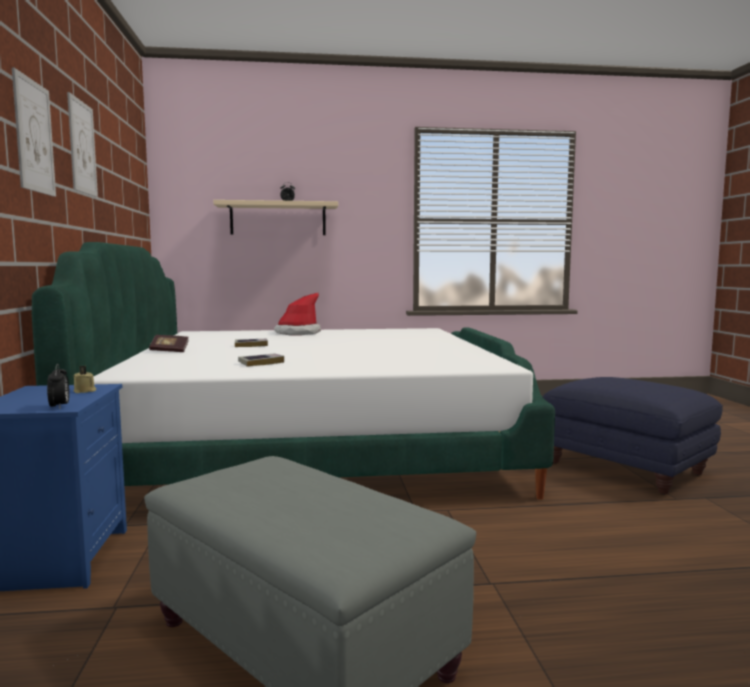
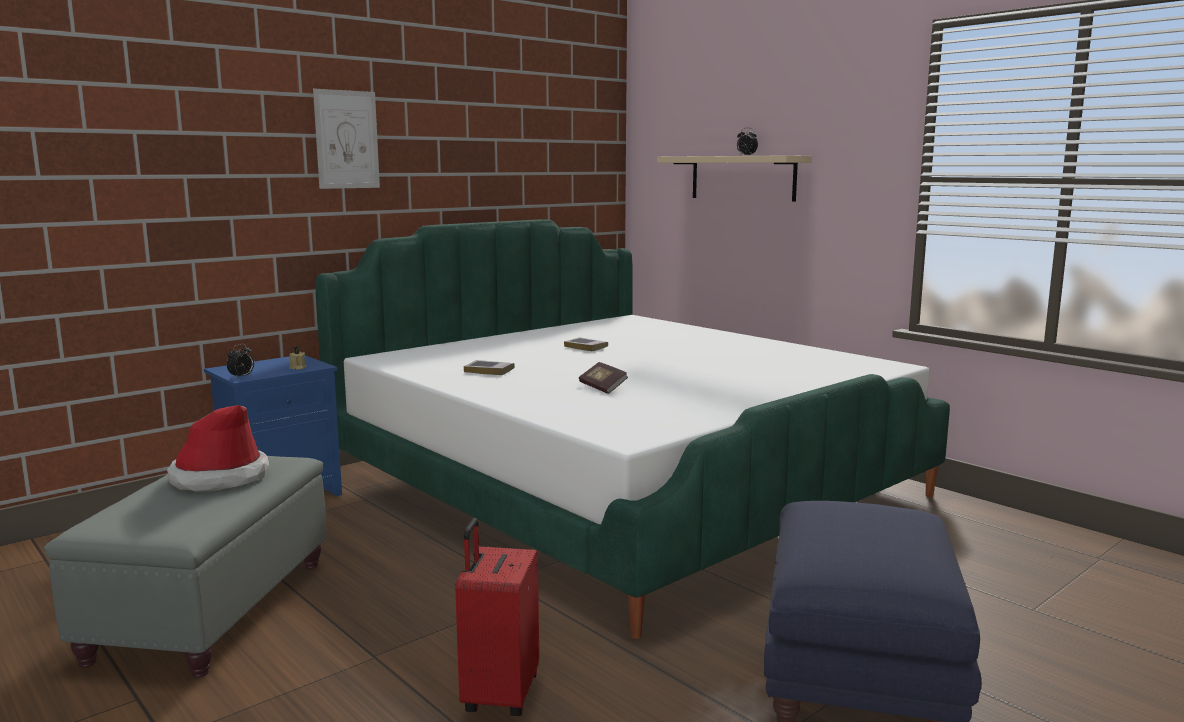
camera: 55 degrees right, 5 degrees up
(82, 147) = (444, 129): picture -> none
(169, 351) = (504, 340): book -> book (603, 387)
(297, 333) = (709, 339): hat -> hat (220, 478)
(587, 552) = (498, 695): none -> red suitcase

